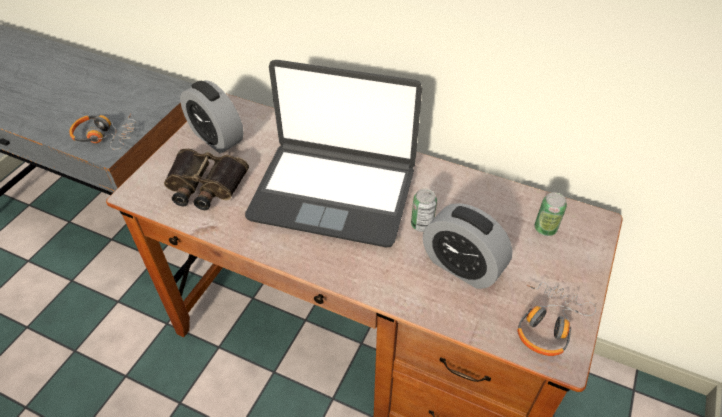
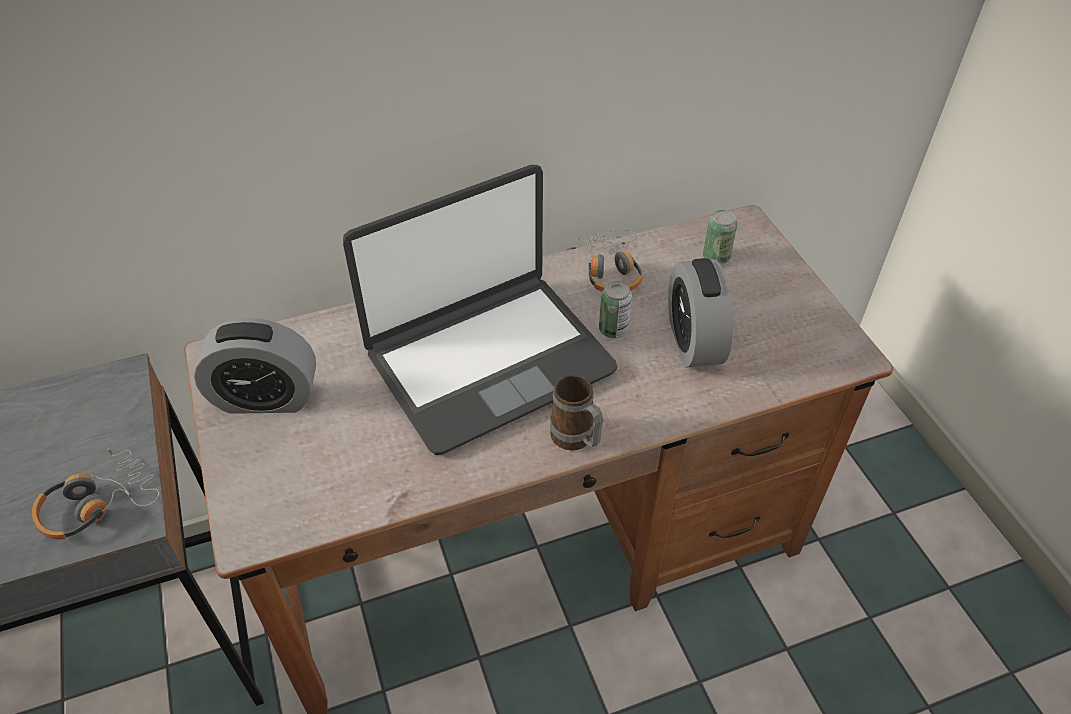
camera: 45 degrees left, 0 degrees up
(204, 186) = (329, 460): binoculars -> none
(322, 267) = (576, 441): none -> mug
(462, 266) = (693, 341): alarm clock -> alarm clock turned 90 degrees clockwise
(548, 324) = (813, 337): headphones -> headphones (609, 269)

